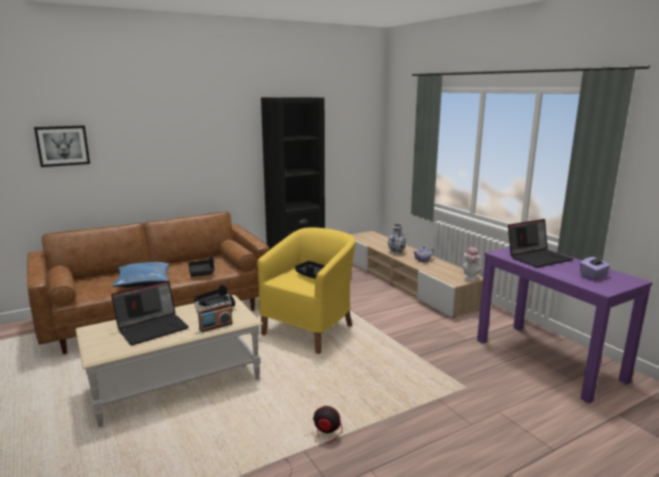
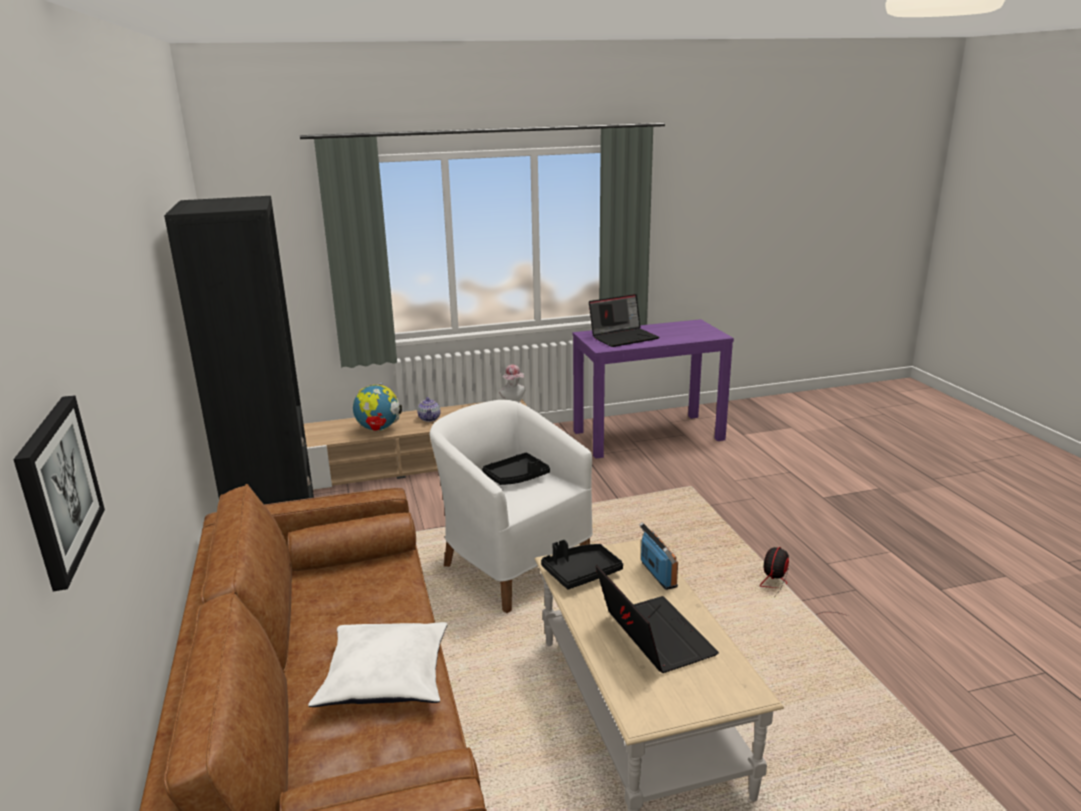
camera: 75 degrees left, 5 degrees up
(143, 282) = (386, 677): blue pillow -> white pillow
(202, 272) = (387, 596): black tray -> none
(310, 329) = (512, 565): yellow armchair -> white armchair
(396, 252) = (378, 429): vase -> globe
(538, 257) = (624, 337): laptop -> laptop turned 75 degrees clockwise
(593, 276) = (682, 331): purple tissue box -> none

